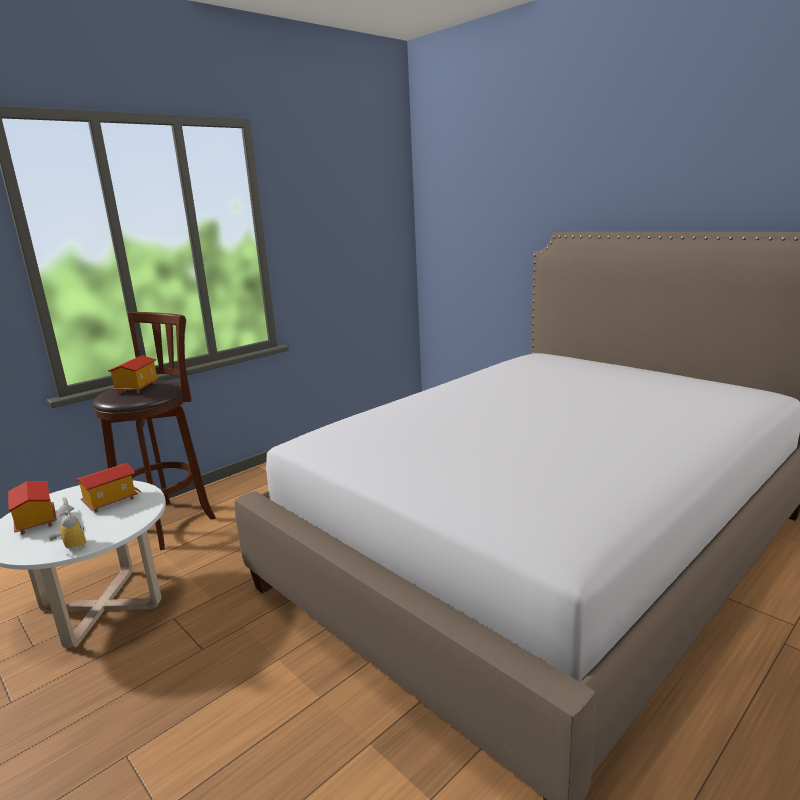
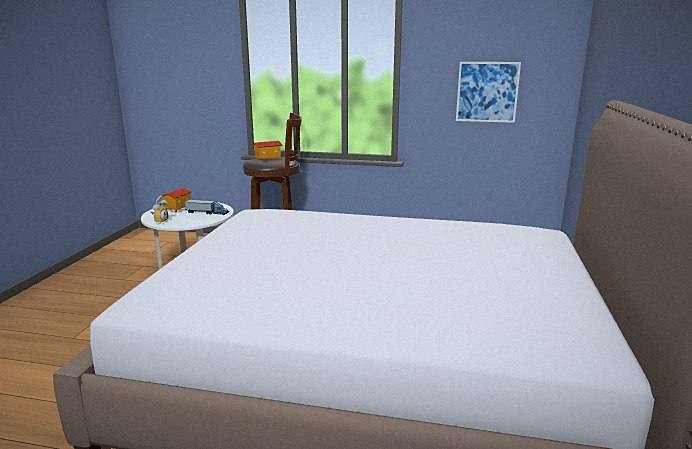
camera: 55 degrees right, 0 degrees up
(111, 501) = (207, 213): toy house -> toy truck
(349, 247) = (487, 92): none -> picture

